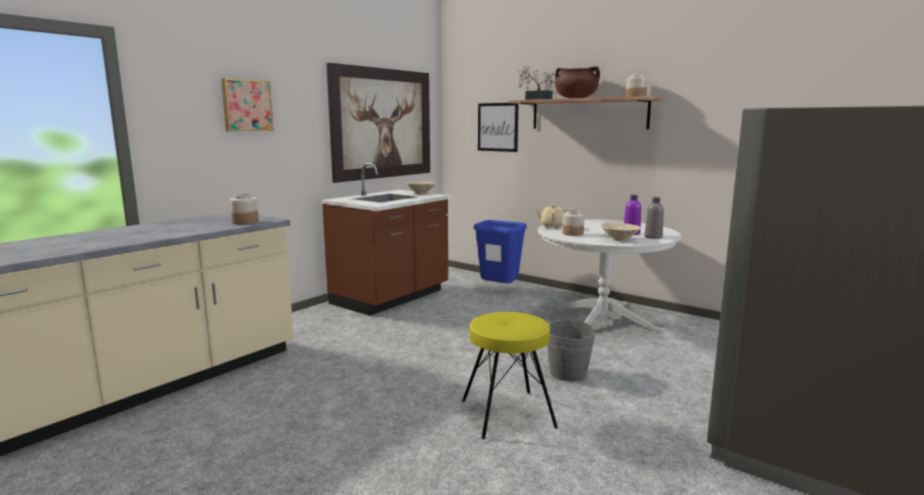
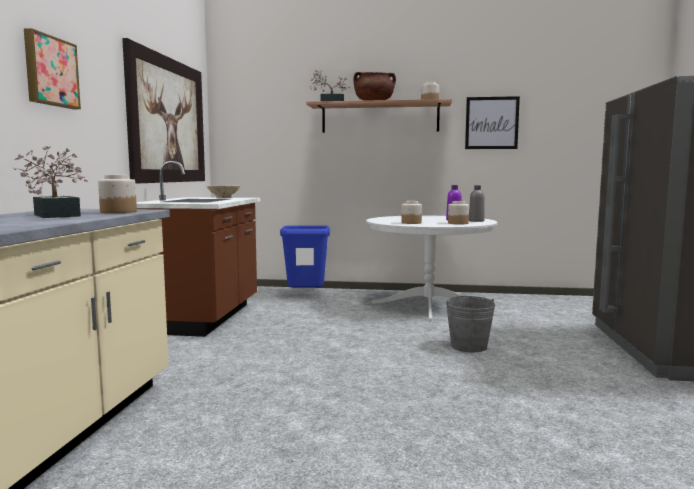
camera: 30 degrees left, 5 degrees down
(200, 224) = (56, 215): none -> potted plant
(497, 127) = (280, 132): picture -> picture (491, 123)
(507, 414) = (475, 386): yellow stool -> none
(552, 227) = (380, 221): beige teapot -> none
(619, 239) = (458, 223): beige bowl -> jar

